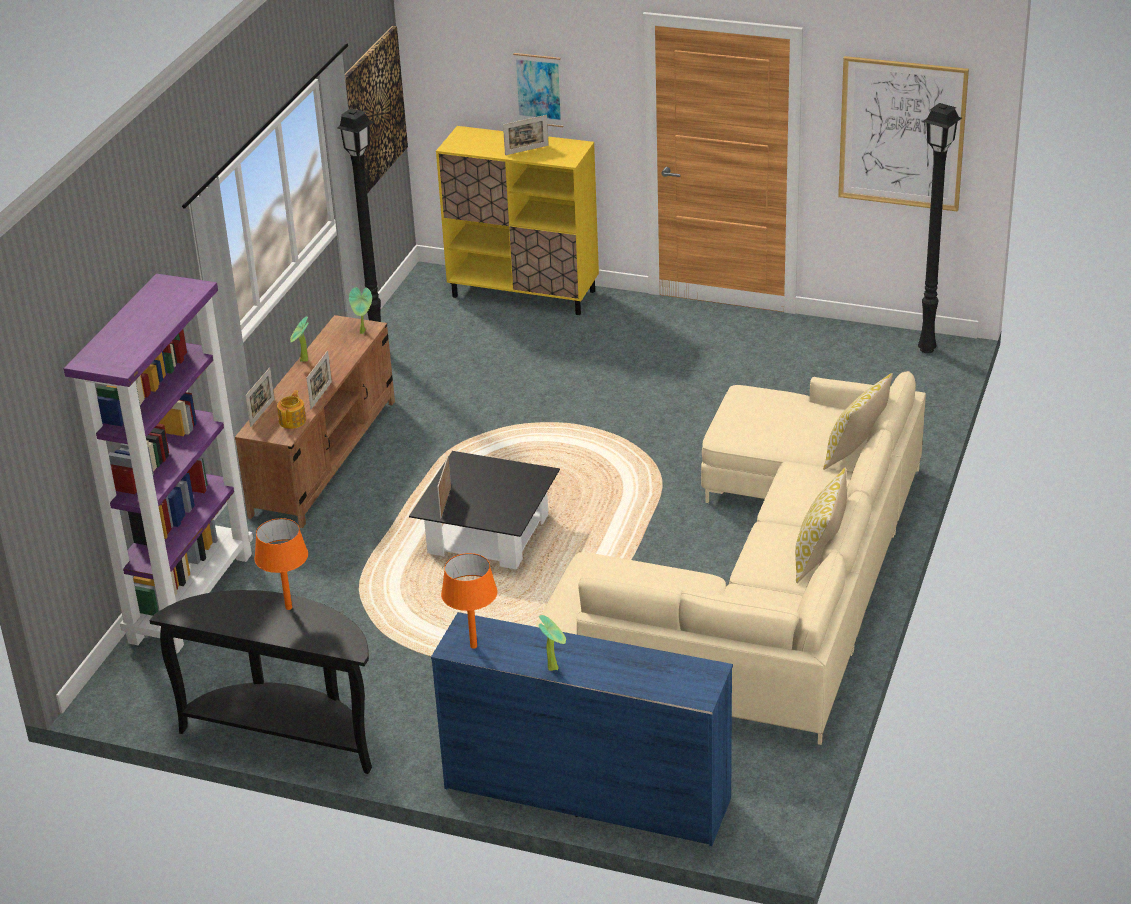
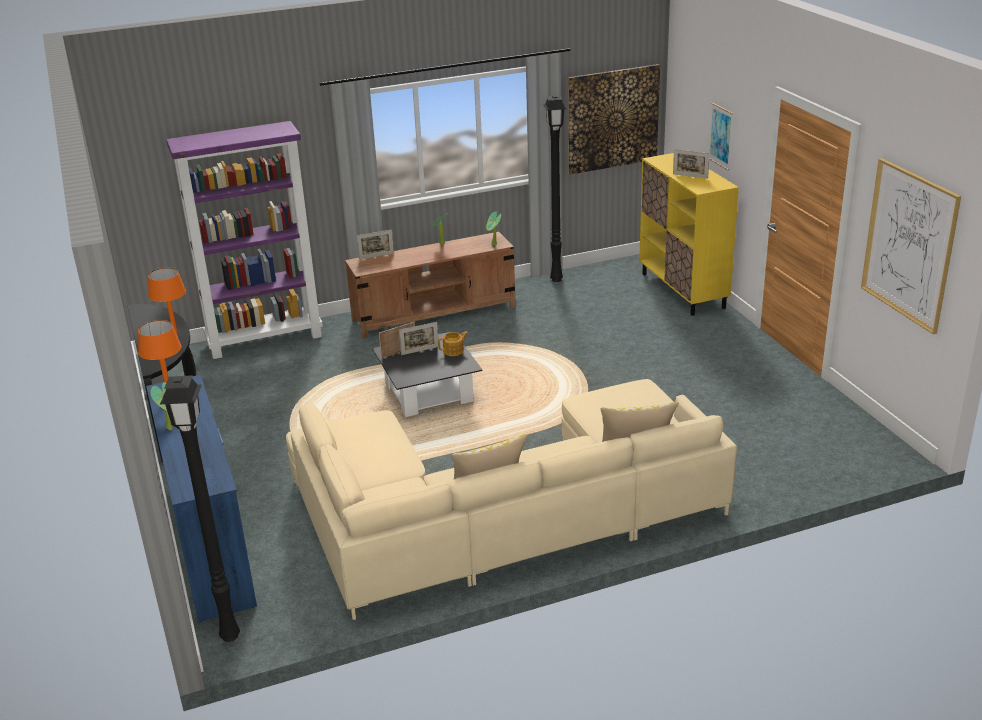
camera: 50 degrees right, 5 degrees down
(293, 421) = (380, 266): teapot -> teapot (454, 351)
(321, 395) = (415, 262): picture frame -> picture frame (420, 351)
(928, 349) = (881, 450): black floor lamp -> black floor lamp (231, 637)

